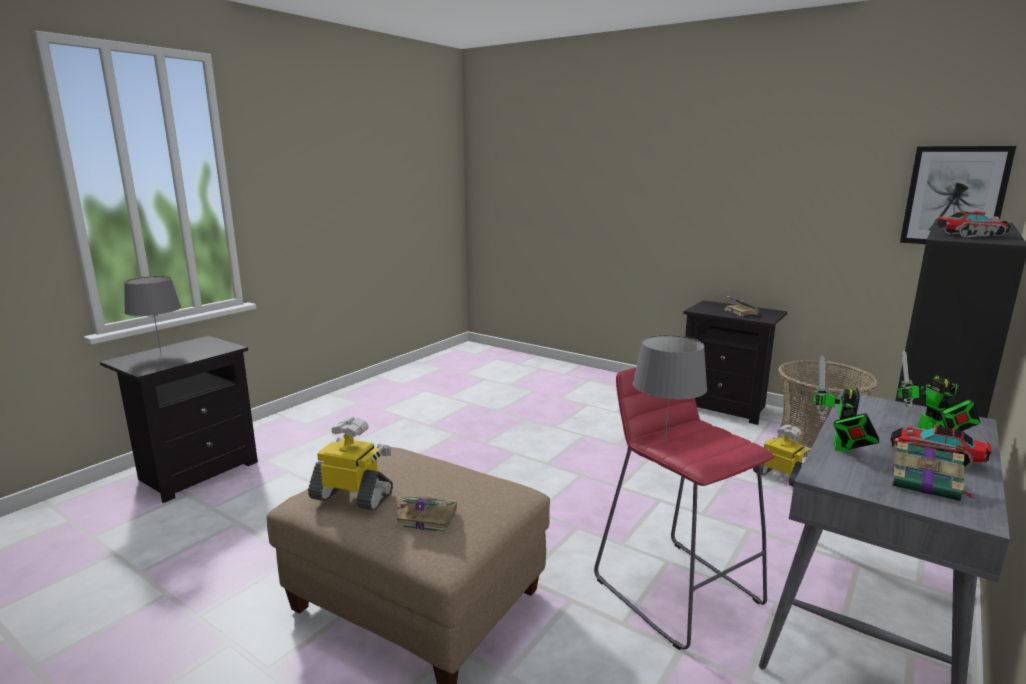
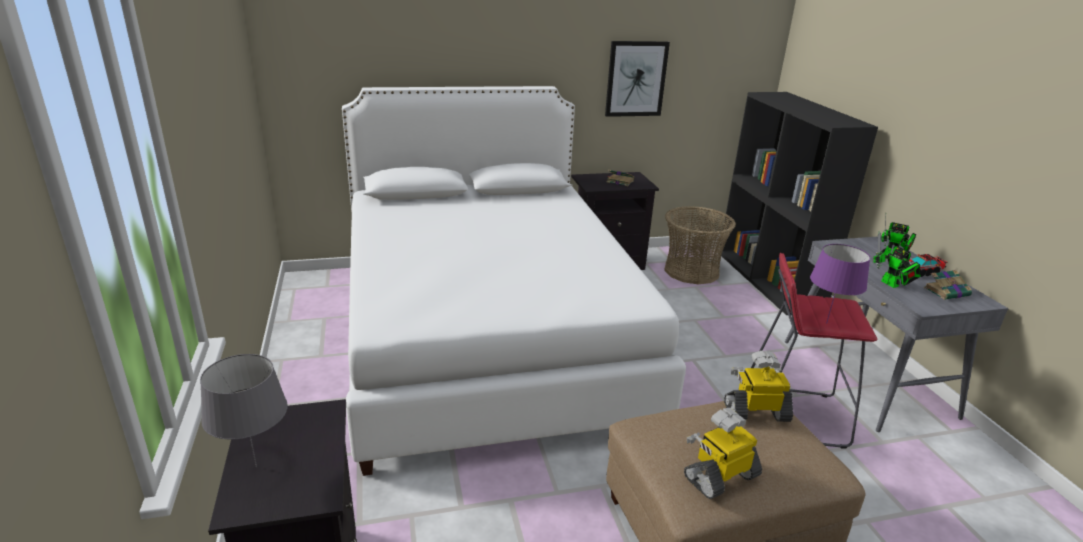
camera: 50 degrees left, 10 degrees up
(425, 517) = (782, 456): book -> none
(515, 413) = (486, 336): none -> white bed
(664, 445) = (826, 323): grey table lamp -> purple table lamp
(782, 477) = (714, 305): toy robot -> toy robot (756, 412)
(954, 196) = (744, 71): picture -> picture (636, 79)
(971, 235) = (829, 117): toy truck -> none

